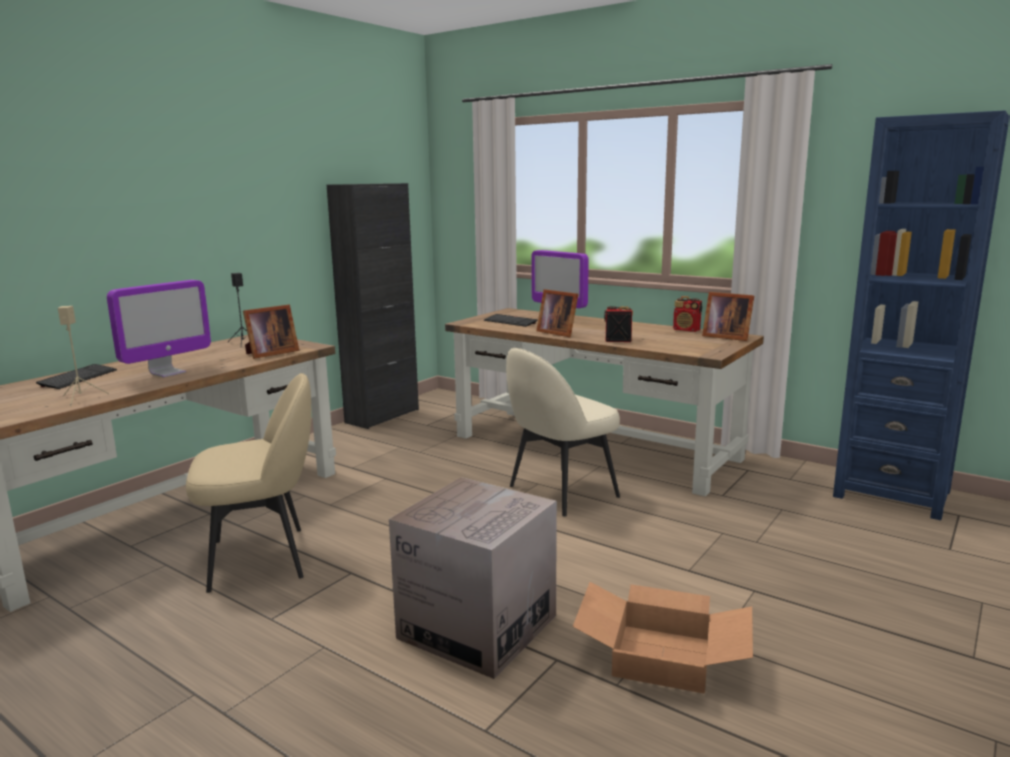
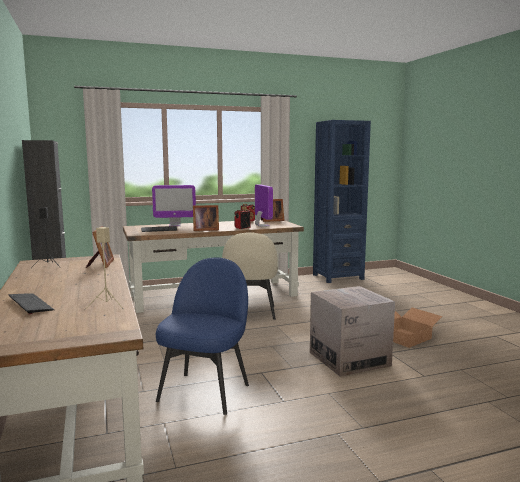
camera: 55 degrees left, 5 degrees down
(167, 373) = (88, 285): monitor -> monitor (262, 226)
(262, 558) = (205, 391): beige chair -> blue chair

